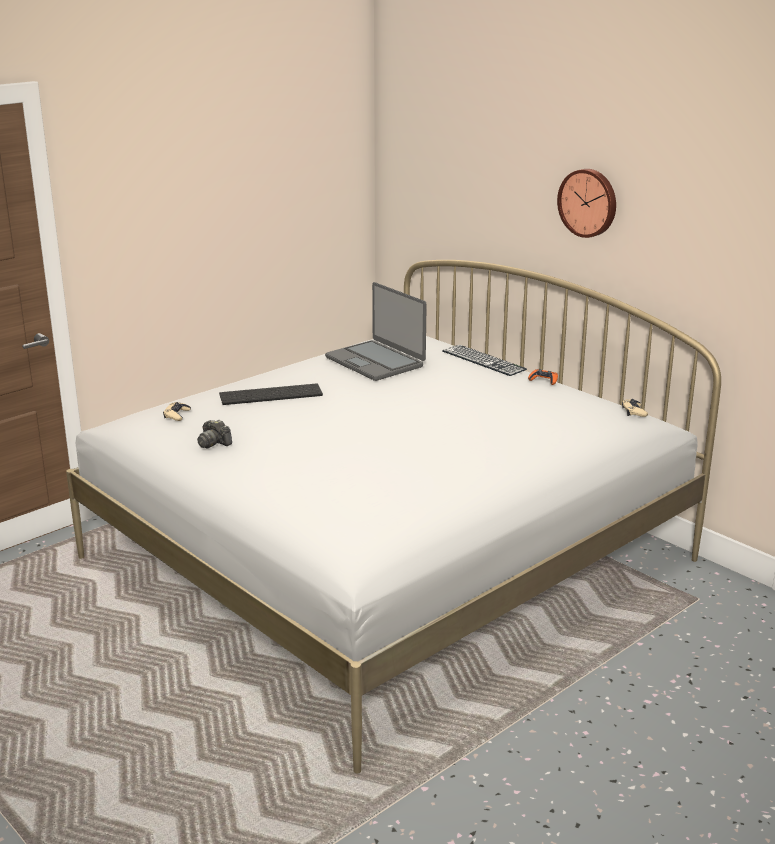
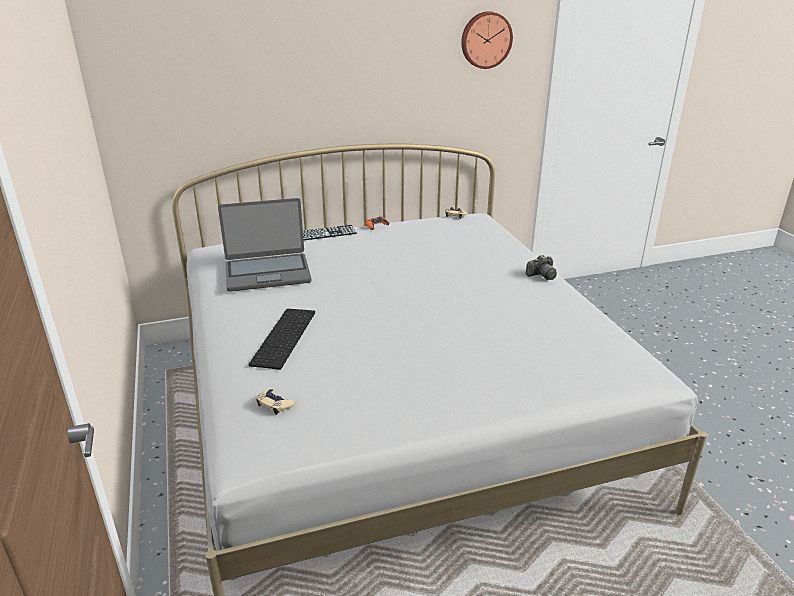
camera: 65 degrees left, 5 degrees up
(214, 443) = (372, 393): camera -> camera (542, 275)
(588, 202) = (368, 75): wall clock -> wall clock (485, 40)

